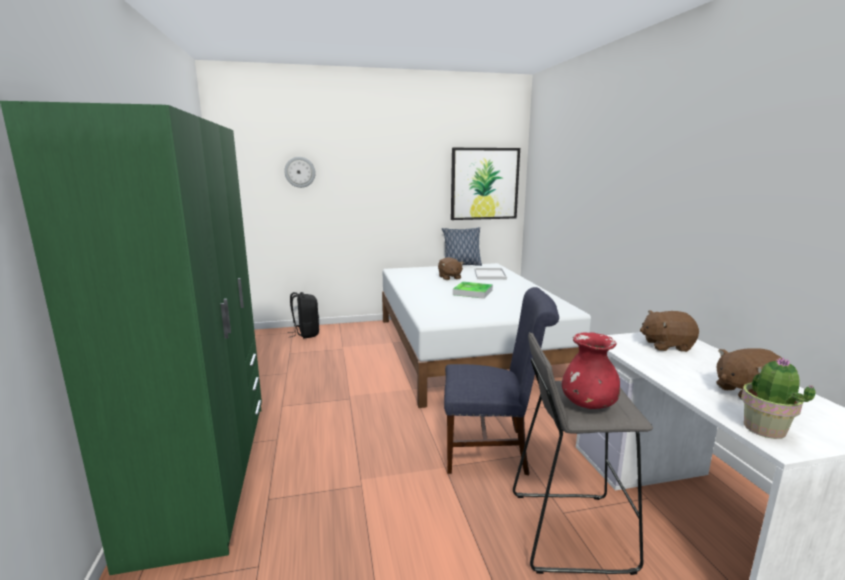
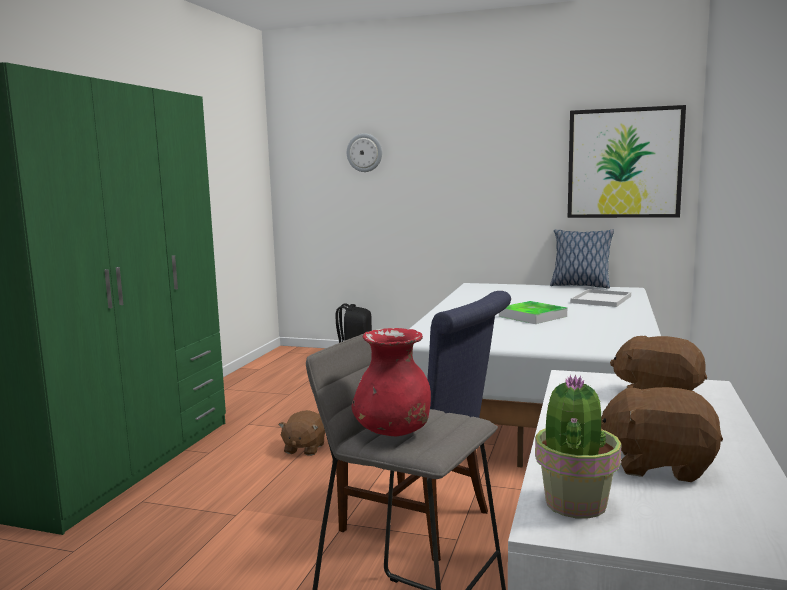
camera: 30 degrees right, 5 degrees down
(449, 277) = (532, 298): brown plush toy -> brown plush toy (304, 448)

